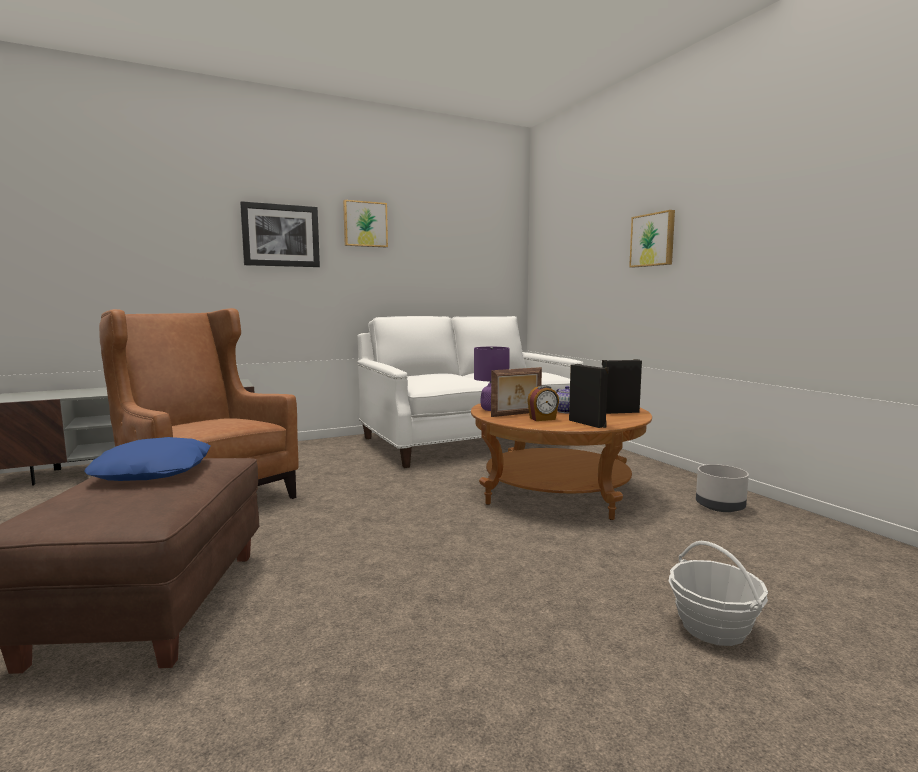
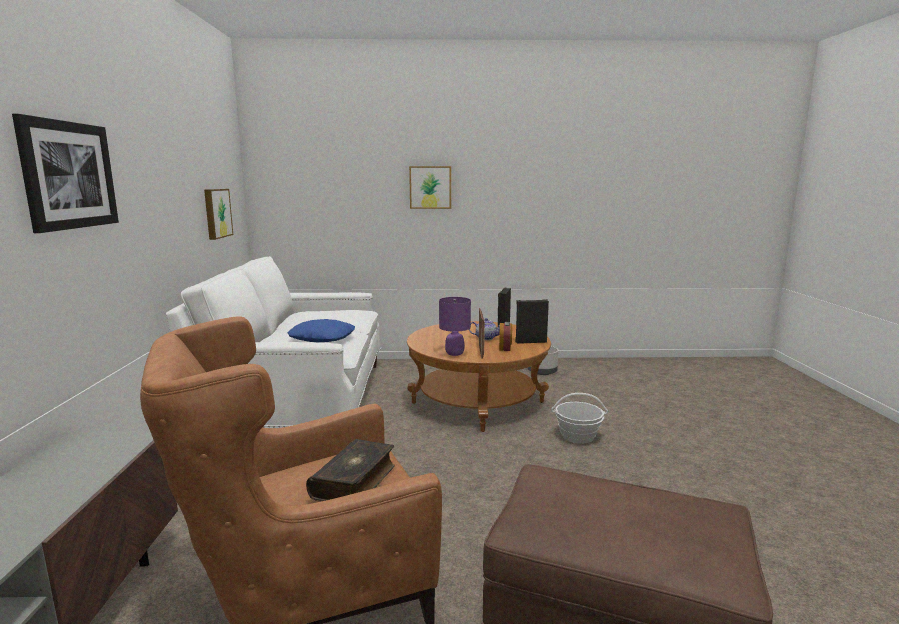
camera: 65 degrees left, 5 degrees up
(154, 471) = (588, 508): blue pillow -> blue pillow (322, 338)
(206, 424) = (355, 482): none -> book
(365, 224) = (144, 153): picture -> picture (216, 213)
(713, 628) = (682, 421): basket -> basket (577, 436)

